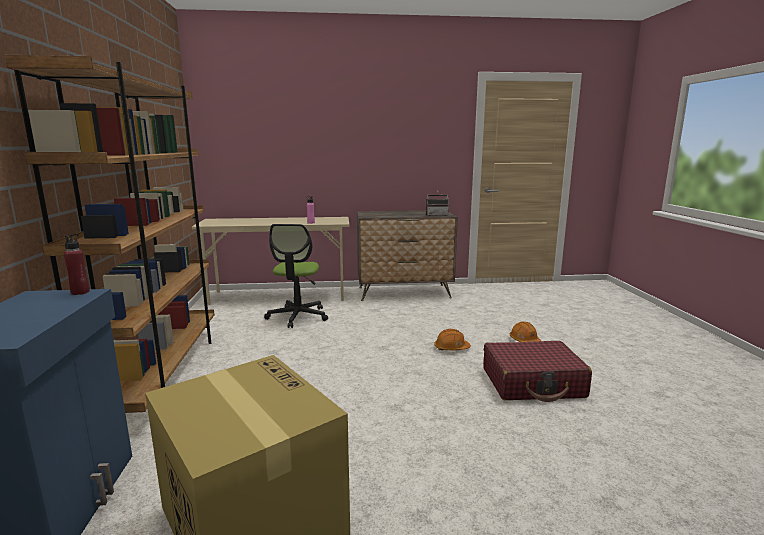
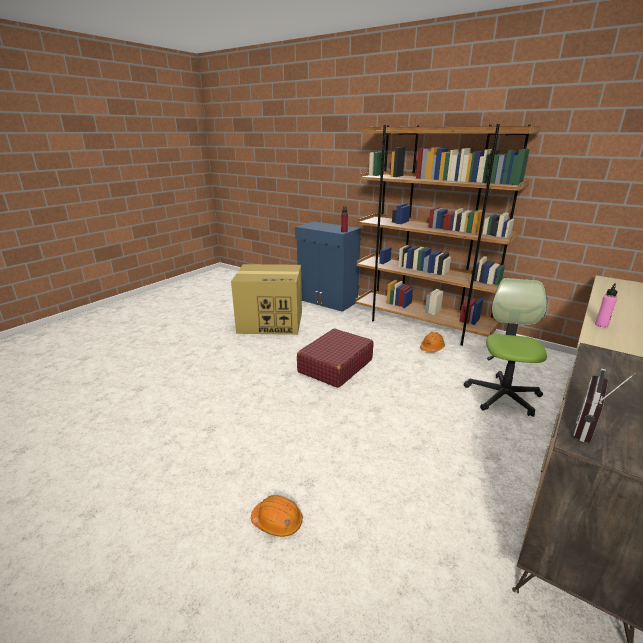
camera: 130 degrees right, 10 degrees up
(298, 316) = (503, 396): office chair -> office chair turned 60 degrees clockwise
(451, 348) = (329, 448): orange hard hat -> orange hard hat (431, 348)
(533, 383) = (220, 448): red suitcase -> red suitcase (335, 366)

